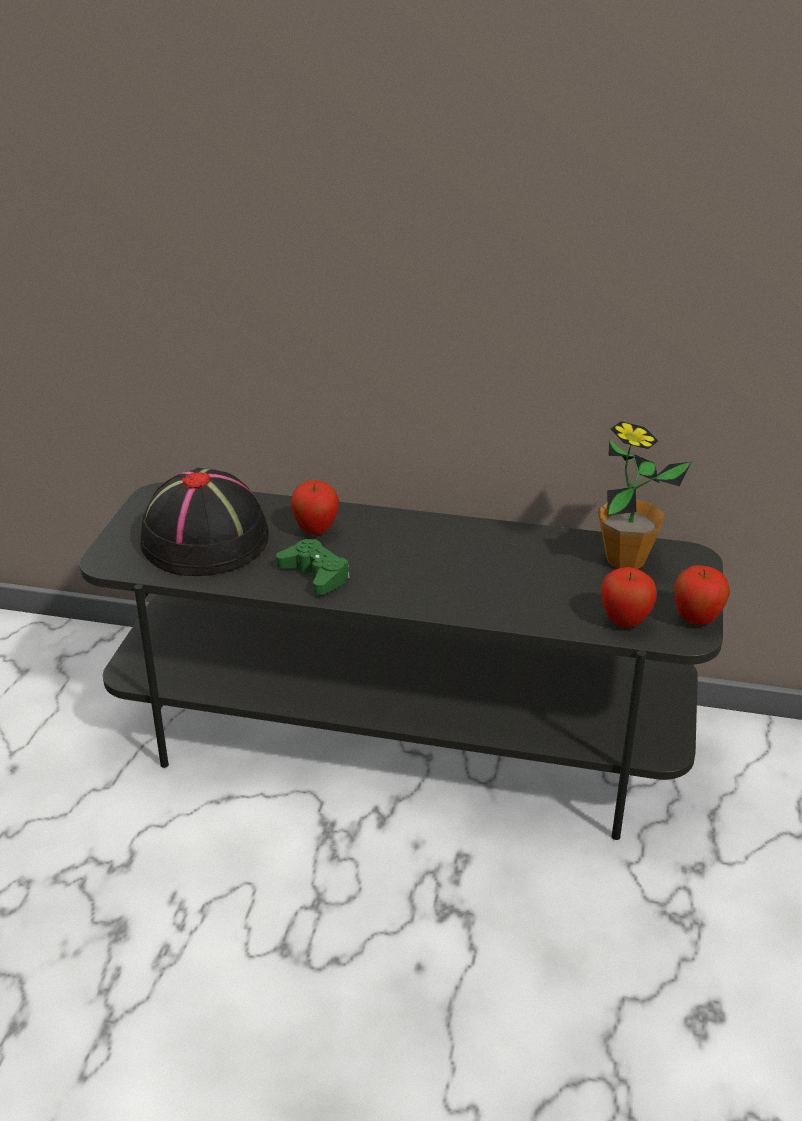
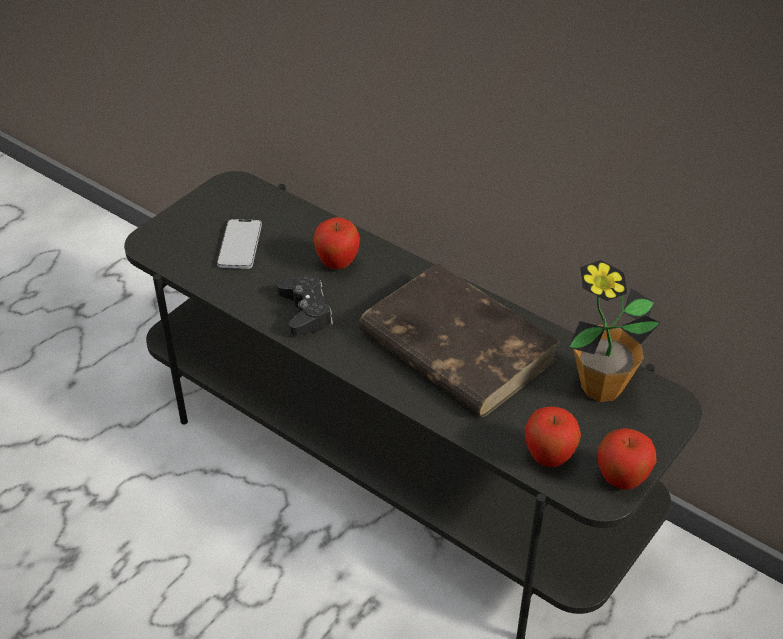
camera: 25 degrees right, 10 degrees up
(206, 540) = (240, 245): black hat -> phone
(315, 575) = (305, 311): green game controller -> black game controller
(476, 564) = (455, 346): none -> brown book

